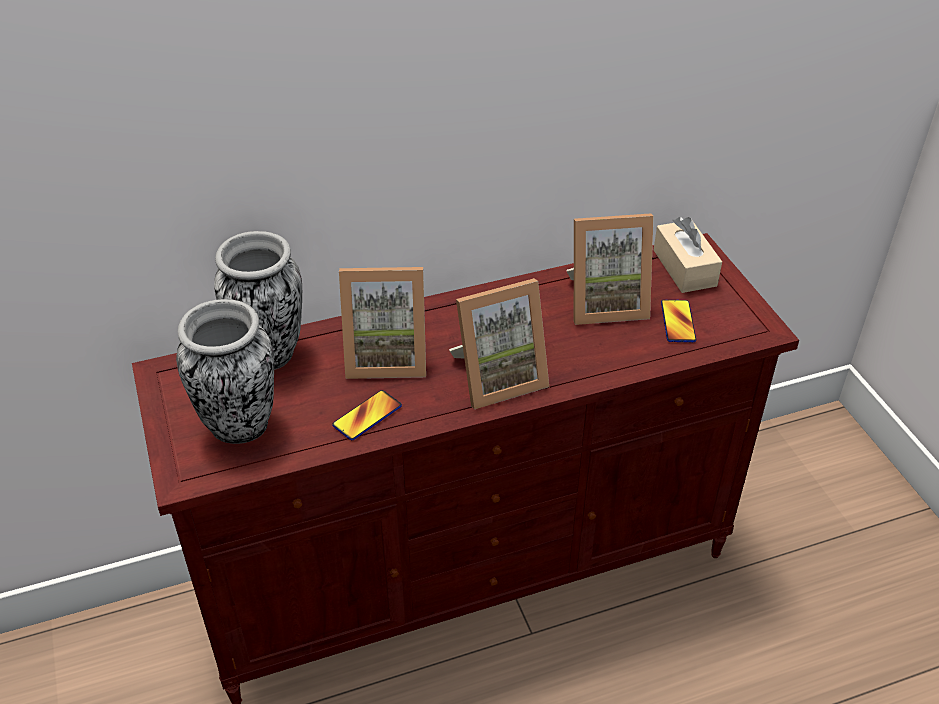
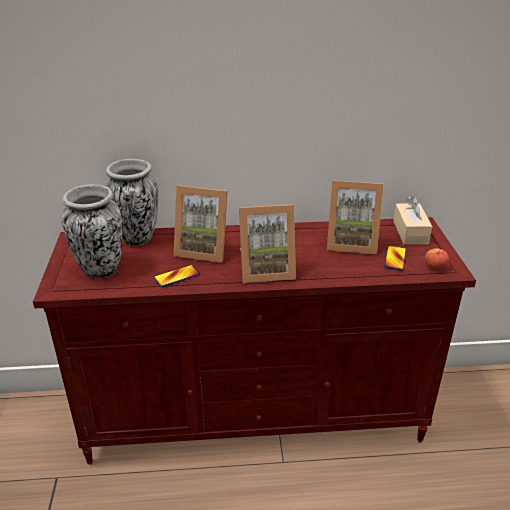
camera: 15 degrees right, 10 degrees down
(737, 327) = (435, 267): none -> apple

